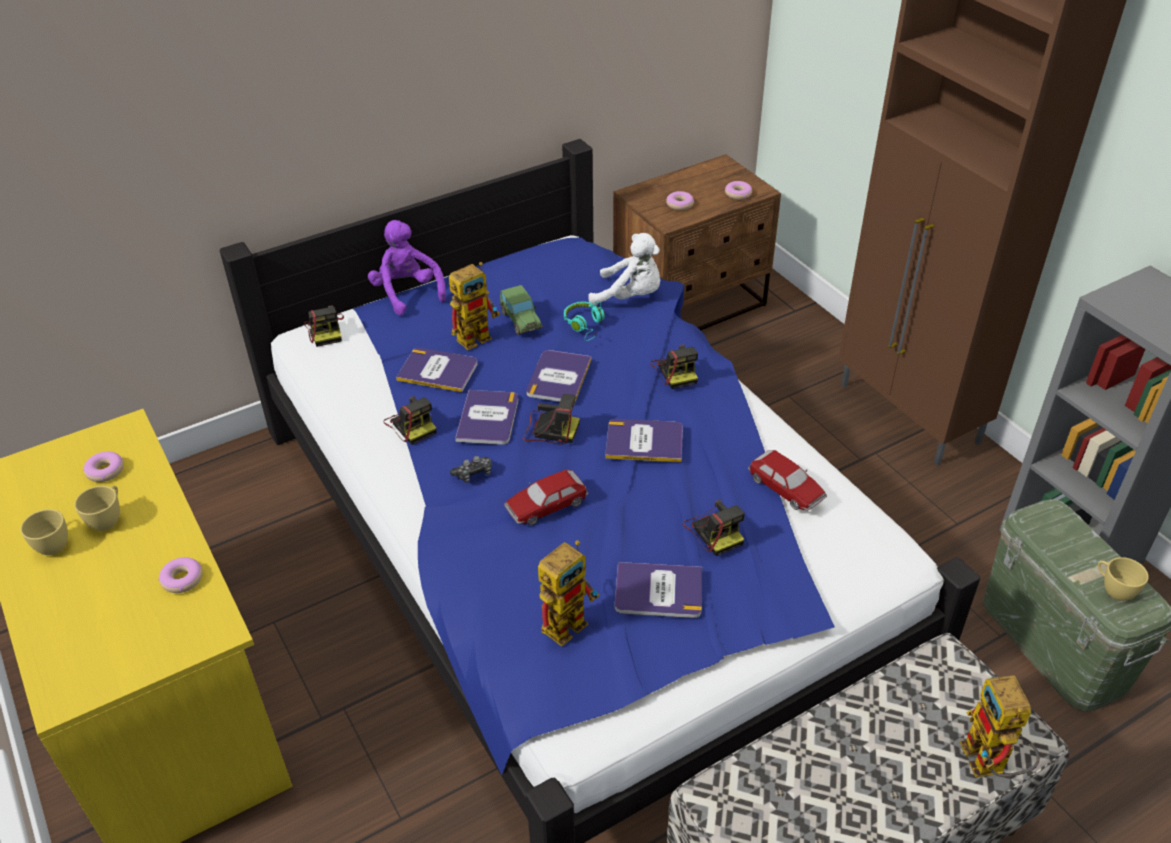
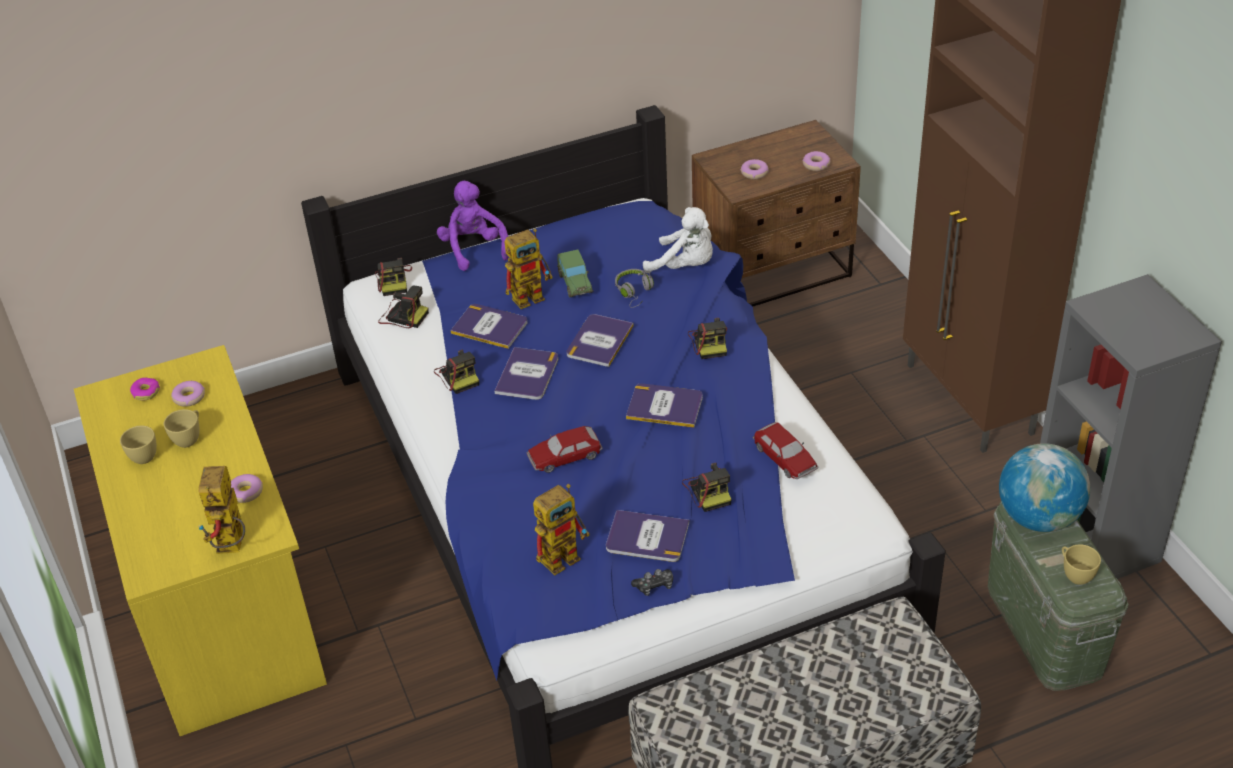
camera: 10 degrees right, 0 degrees up
(53, 469) = (146, 392): none -> donut
(473, 473) = (506, 424): game controller -> game controller (654, 586)
(549, 429) = (581, 389): camera -> camera (403, 315)
(585, 325) = (634, 292): turquoise headphones -> grey headphones
(990, 766) = (904, 706): toy robot -> toy robot (233, 547)
(1054, 530) = (1038, 517): none -> globe

